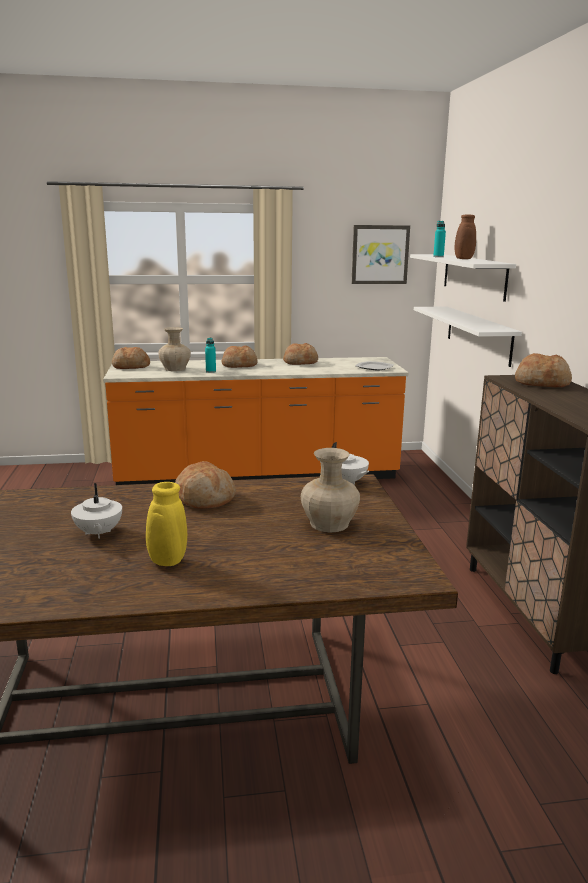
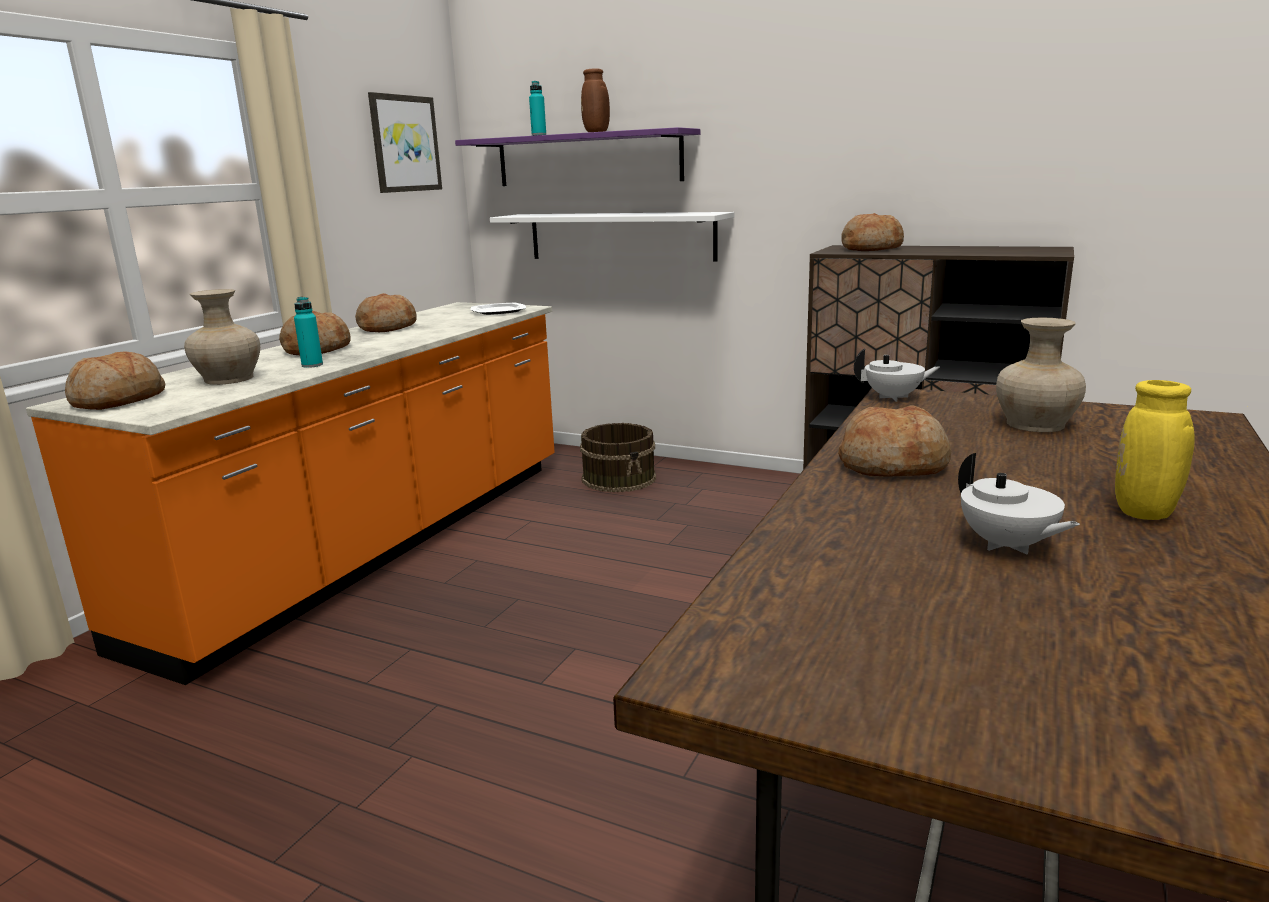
camera: 55 degrees left, 0 degrees up
(98, 533) = (1007, 545): white teapot -> white teapot turned 45 degrees clockwise
(418, 500) = (619, 478): none -> brown bucket
(473, 275) = (587, 159): white shelf -> purple shelf

